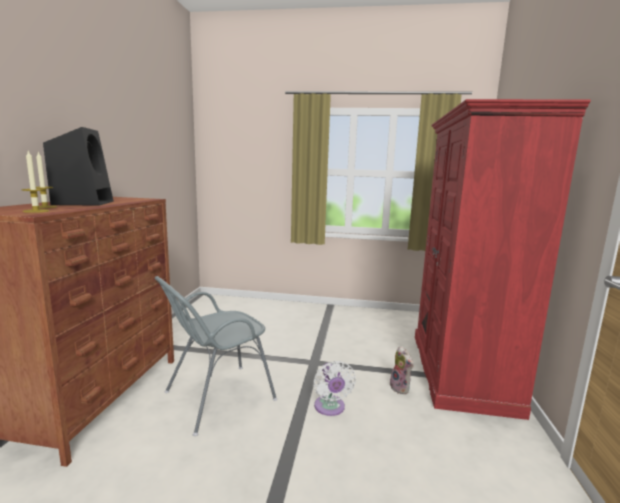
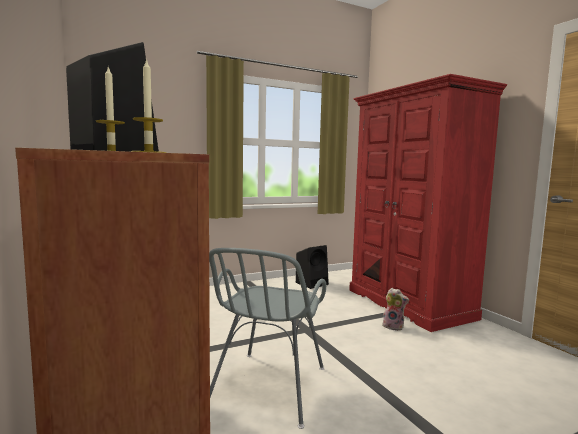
camera: 35 degrees left, 5 degrees down
(330, 408) = (372, 358): white fan -> none
(386, 320) = (312, 283): none -> black speaker

